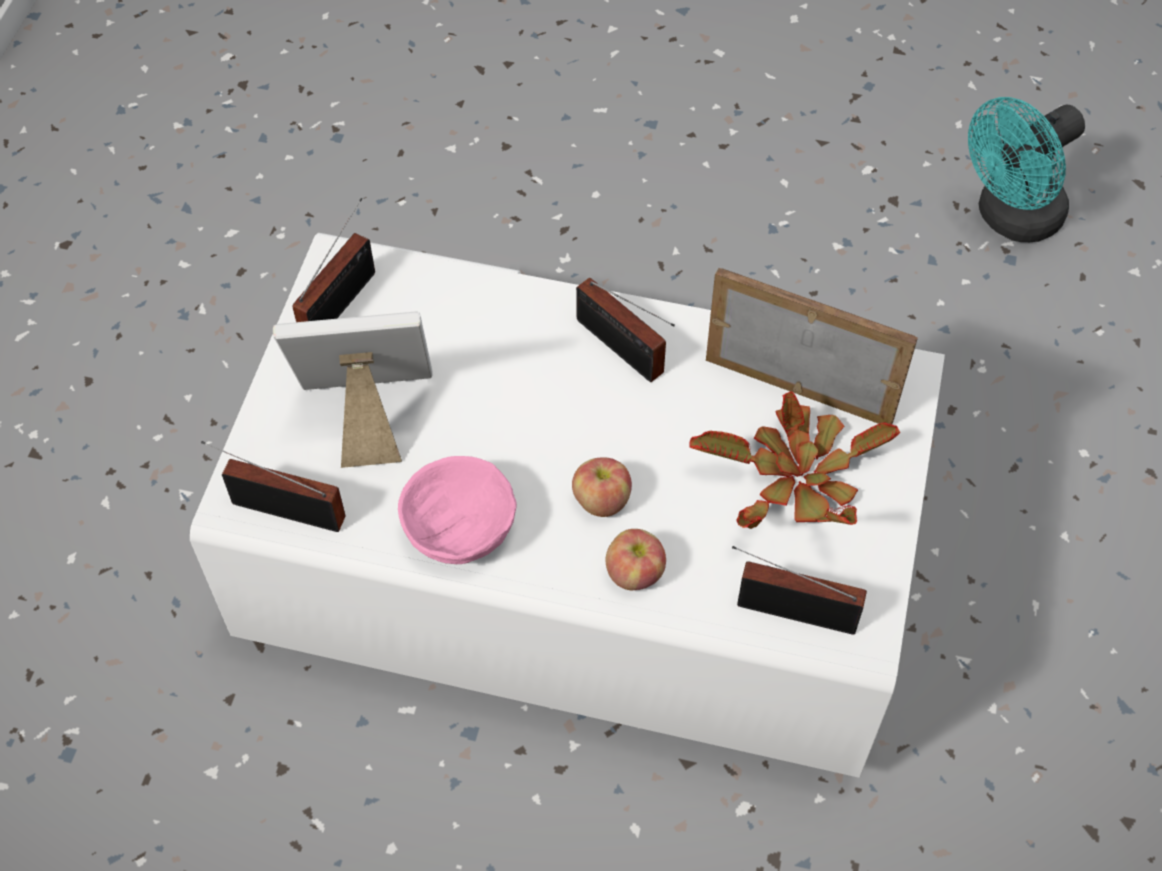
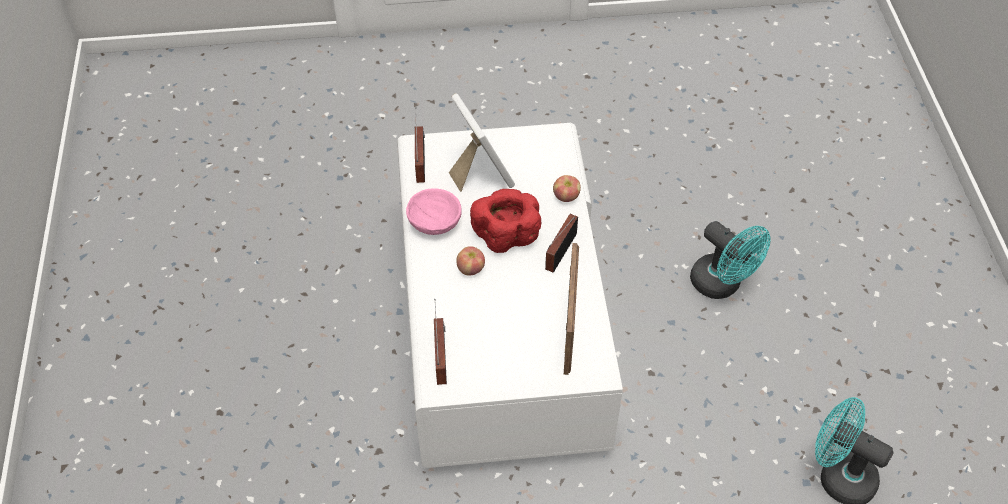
camera: 70 degrees right, 5 degrees down
(343, 301) = (537, 144): radio -> none
(542, 417) = (506, 234): none -> red bowl
(624, 224) = (722, 285): none -> turquoise fan
(634, 573) = (437, 291): apple -> apple (566, 197)
(795, 479) = (514, 341): potted plant -> none

